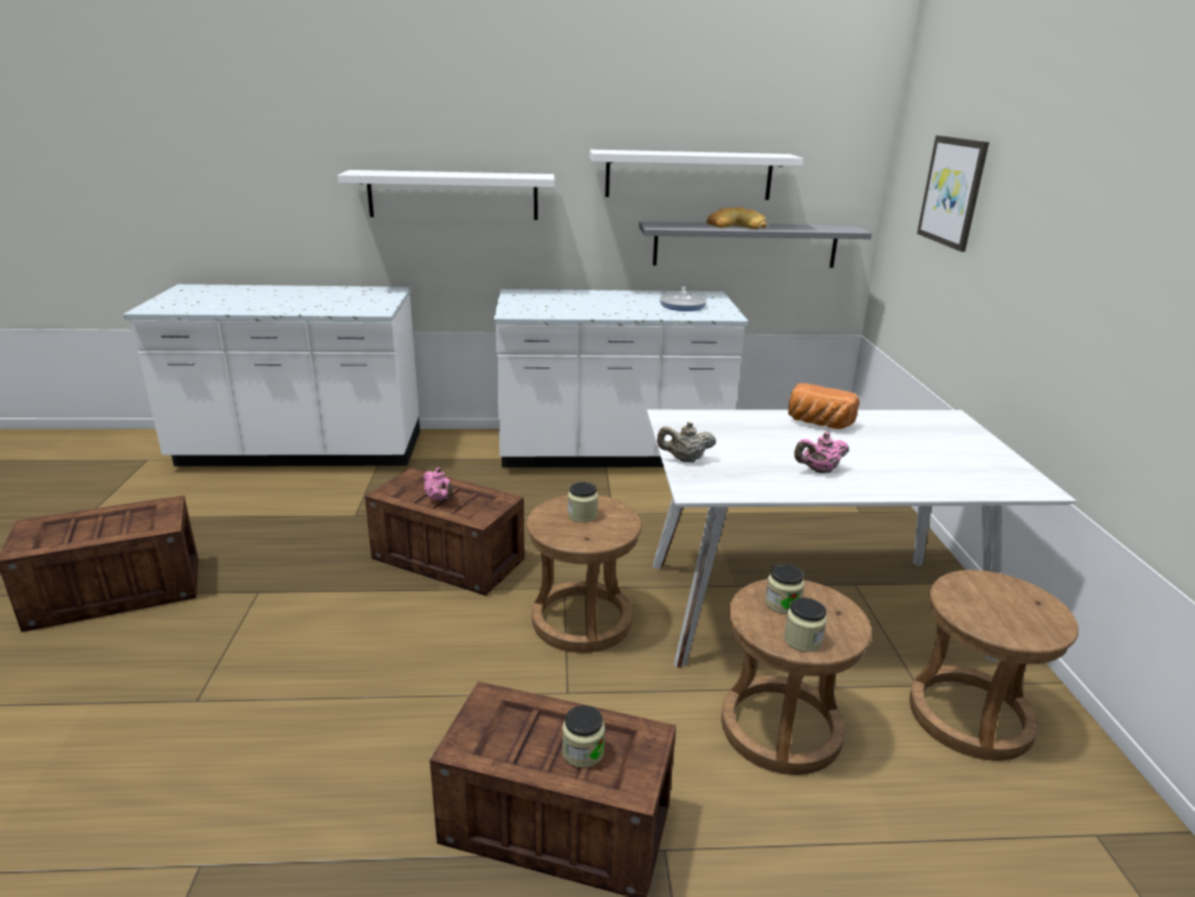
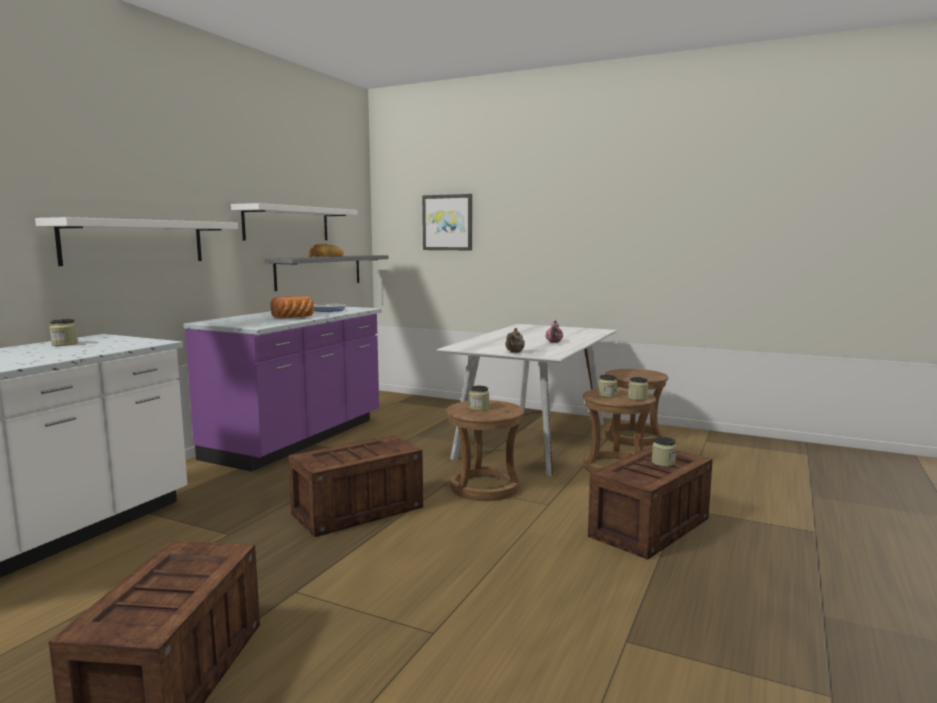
camera: 60 degrees left, 15 degrees down
(343, 293) = (64, 344): none -> jar
(440, 499) = (357, 454): pink teapot -> none
(611, 453) = (298, 439): white counter -> purple counter
(818, 423) = (502, 335): bread -> bread (294, 318)

